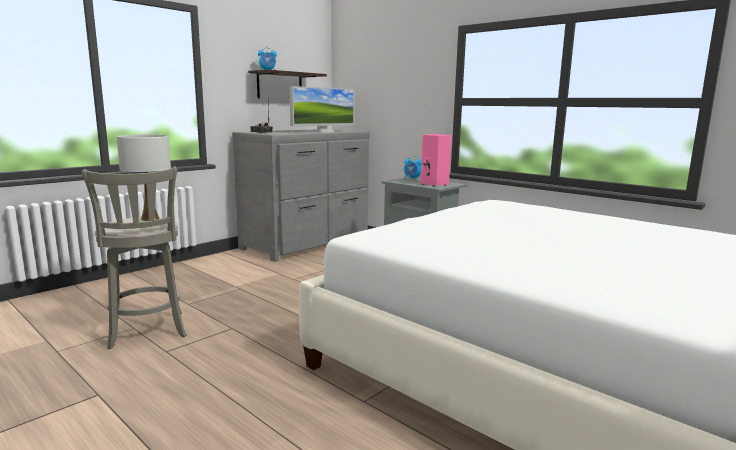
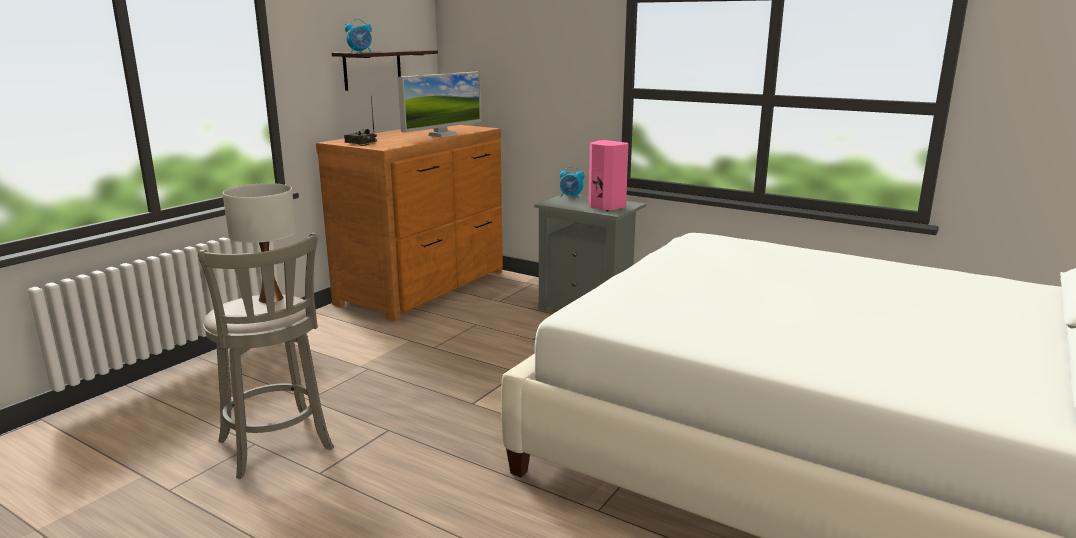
camera: 10 degrees left, 5 degrees up
(308, 243) = (425, 287): grey dresser -> brown dresser

